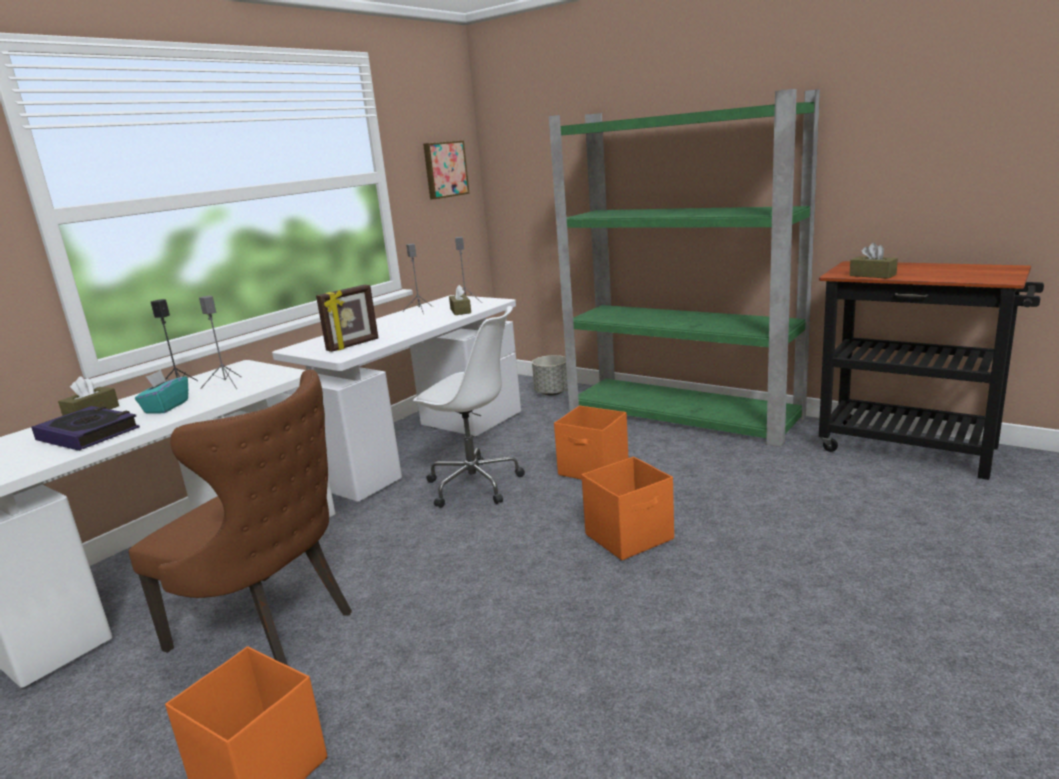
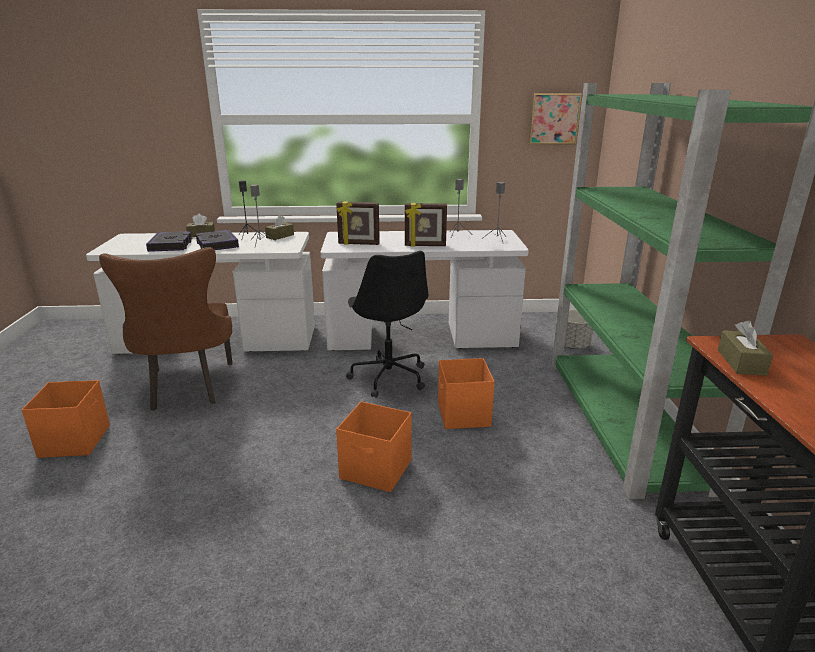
camera: 50 degrees right, 5 degrees up
(166, 407) = (217, 244): turquoise tissue box -> book
(424, 324) = (425, 246): none -> picture frame
(460, 311) = (471, 244): brown tissue box -> brown tissue box (280, 236)
(477, 485) = (389, 379): white office chair -> black office chair

